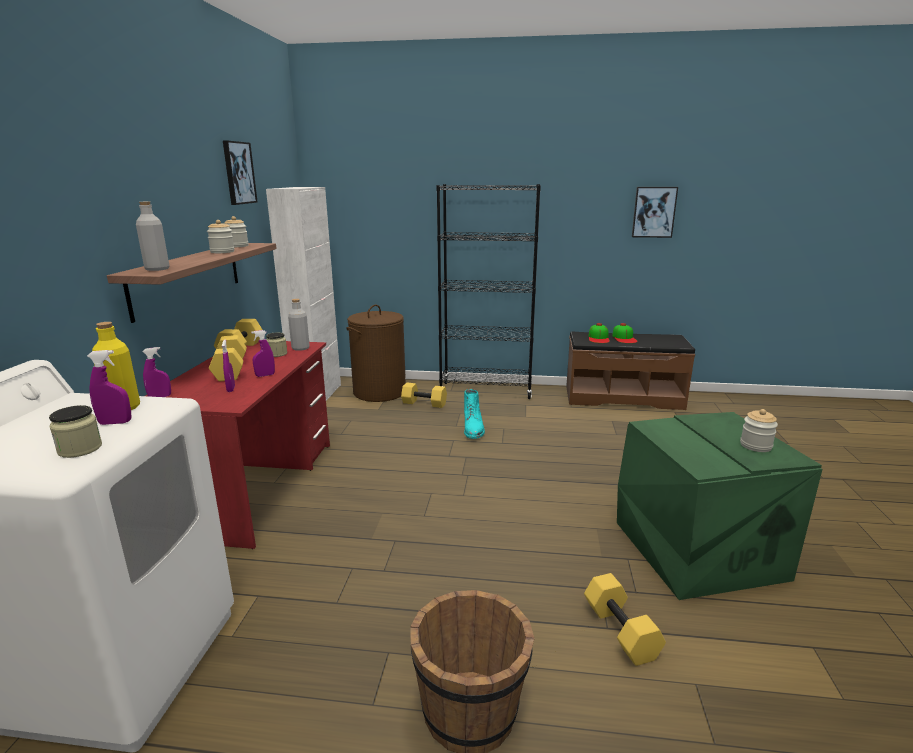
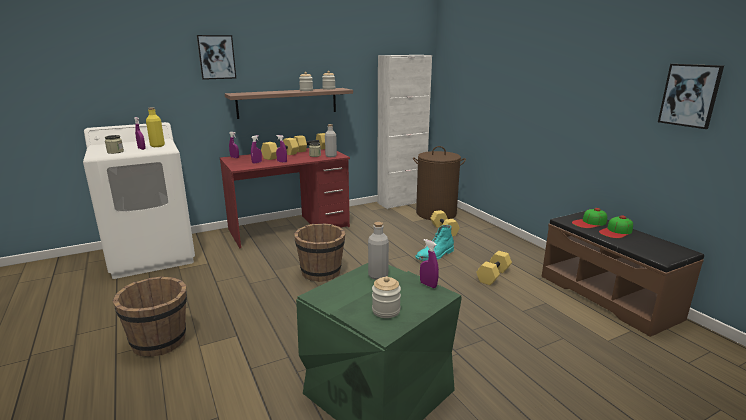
camera: 55 degrees right, 0 degrees up
(157, 269) = (245, 93): grey bottle -> grey bottle (378, 275)
(238, 173) = (352, 44): picture -> picture (216, 57)
(426, 504) = (321, 272): none -> brown bucket
(486, 390) = (502, 240): black bookcase -> none
(622, 631) = (250, 375): yellow dumbbell -> yellow dumbbell (494, 276)
(710, 416) = (428, 285): none -> purple spray bottle

